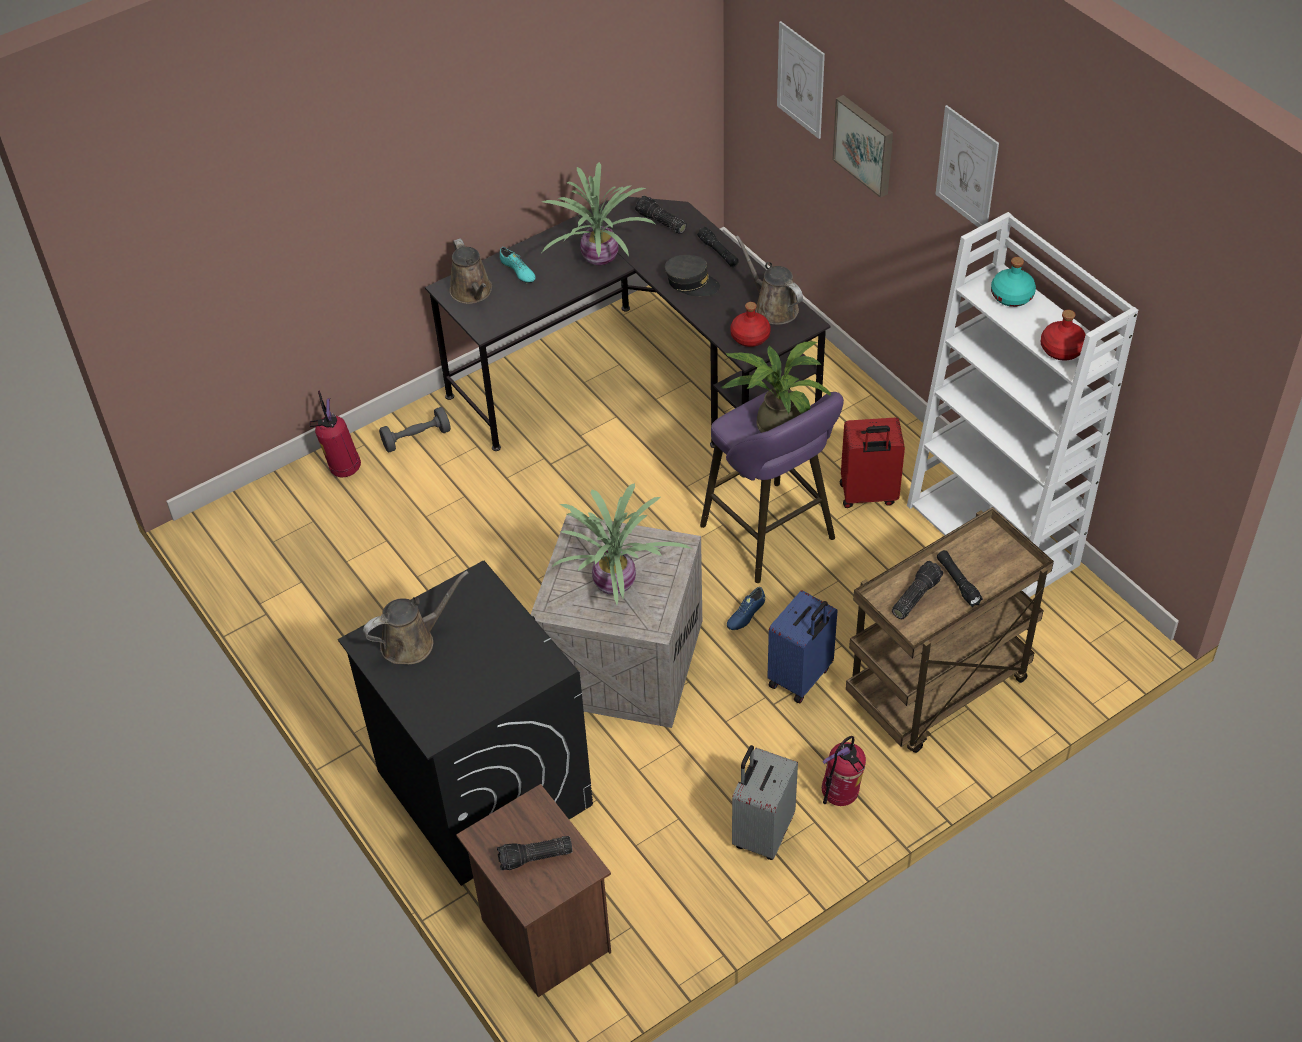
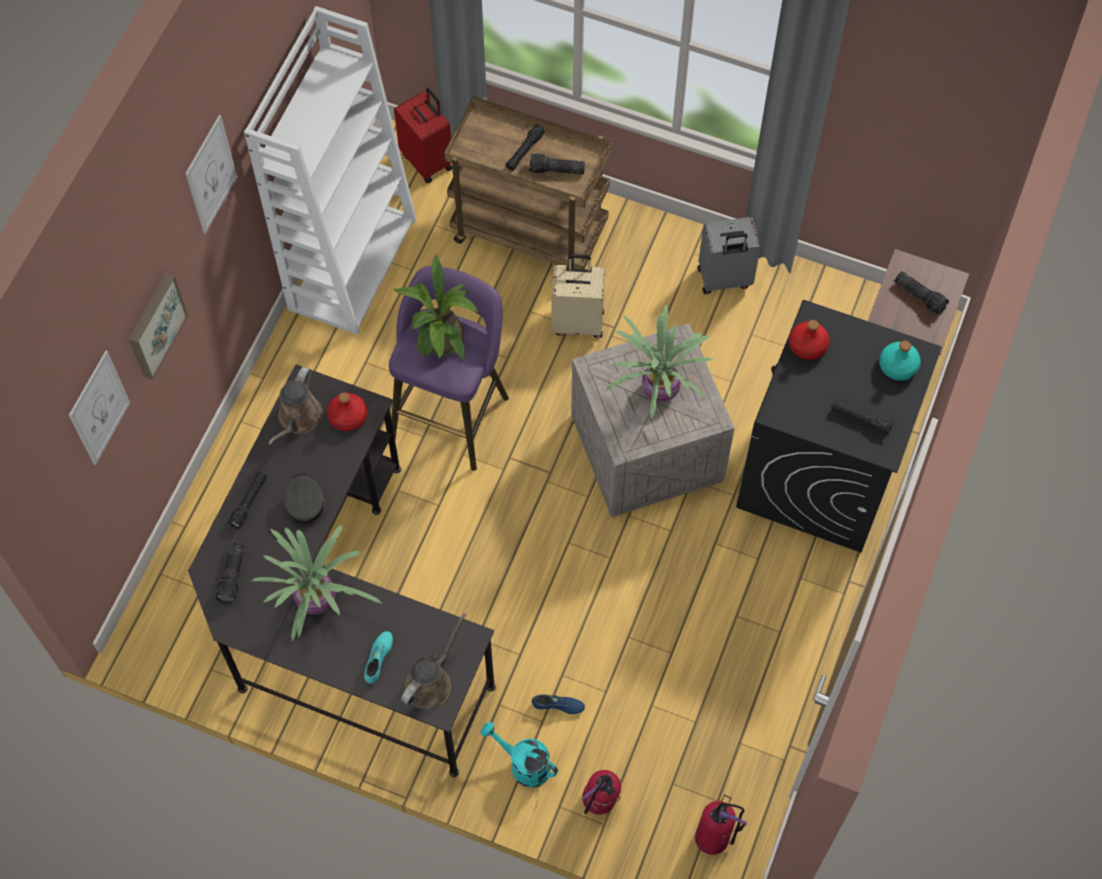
camera: 125 degrees left, 15 degrees up
(412, 641) = (861, 419): brown watering can -> black flashlight
(416, 438) = (523, 764): grey dumbbell -> turquoise watering can
(746, 615) = (544, 388): blue shoe -> blue shoe (558, 706)
(801, 678) = (578, 322): blue suitcase -> beige suitcase
(840, 797) = (663, 248): fire extinguisher -> fire extinguisher (714, 837)
(868, 495) = (363, 367): red suitcase -> red suitcase (428, 160)
(1012, 296) = (294, 139): turquoise bottle -> turquoise bottle (897, 365)
(1062, 349) = (338, 83): red bottle -> red bottle (807, 345)

